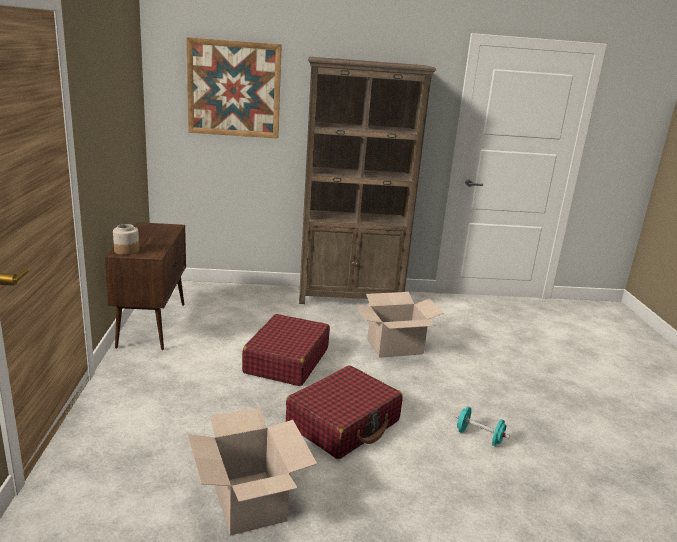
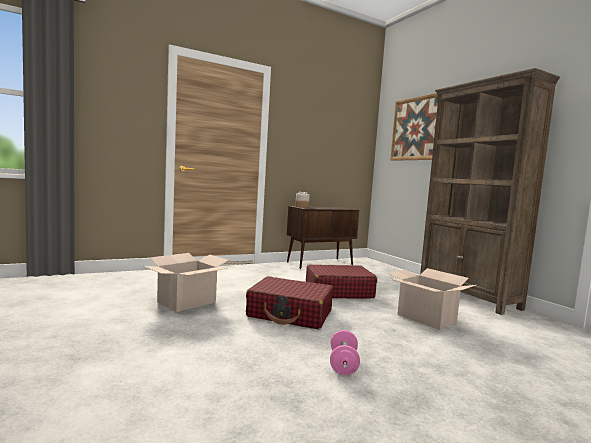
camera: 65 degrees right, 15 degrees down
(479, 437) = (343, 364): turquoise dumbbell -> pink dumbbell

